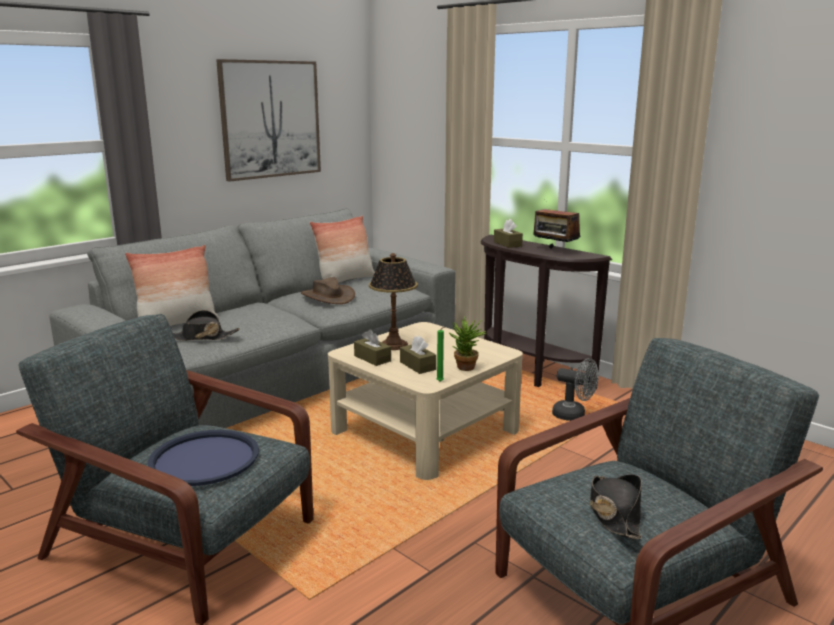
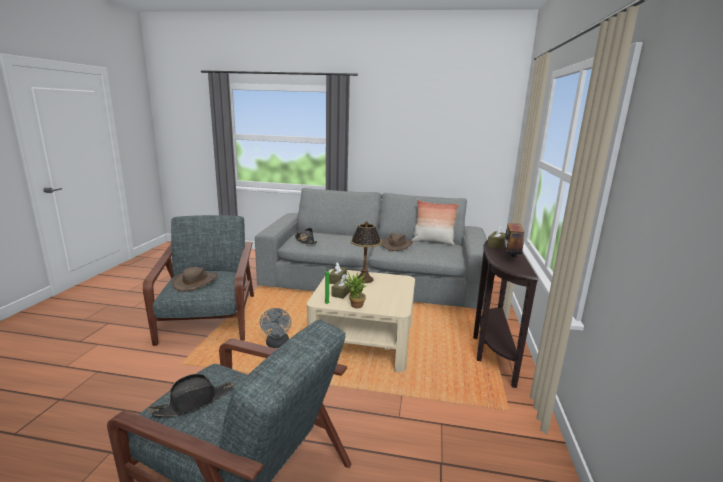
camera: 55 degrees right, 0 degrees up
(177, 324) = (315, 233): pillow -> none
(204, 459) = (196, 281): blue tray -> brown hat
(270, 119) = (432, 135): picture -> none
(574, 415) = (455, 389): grey fan -> grey fan (277, 345)

